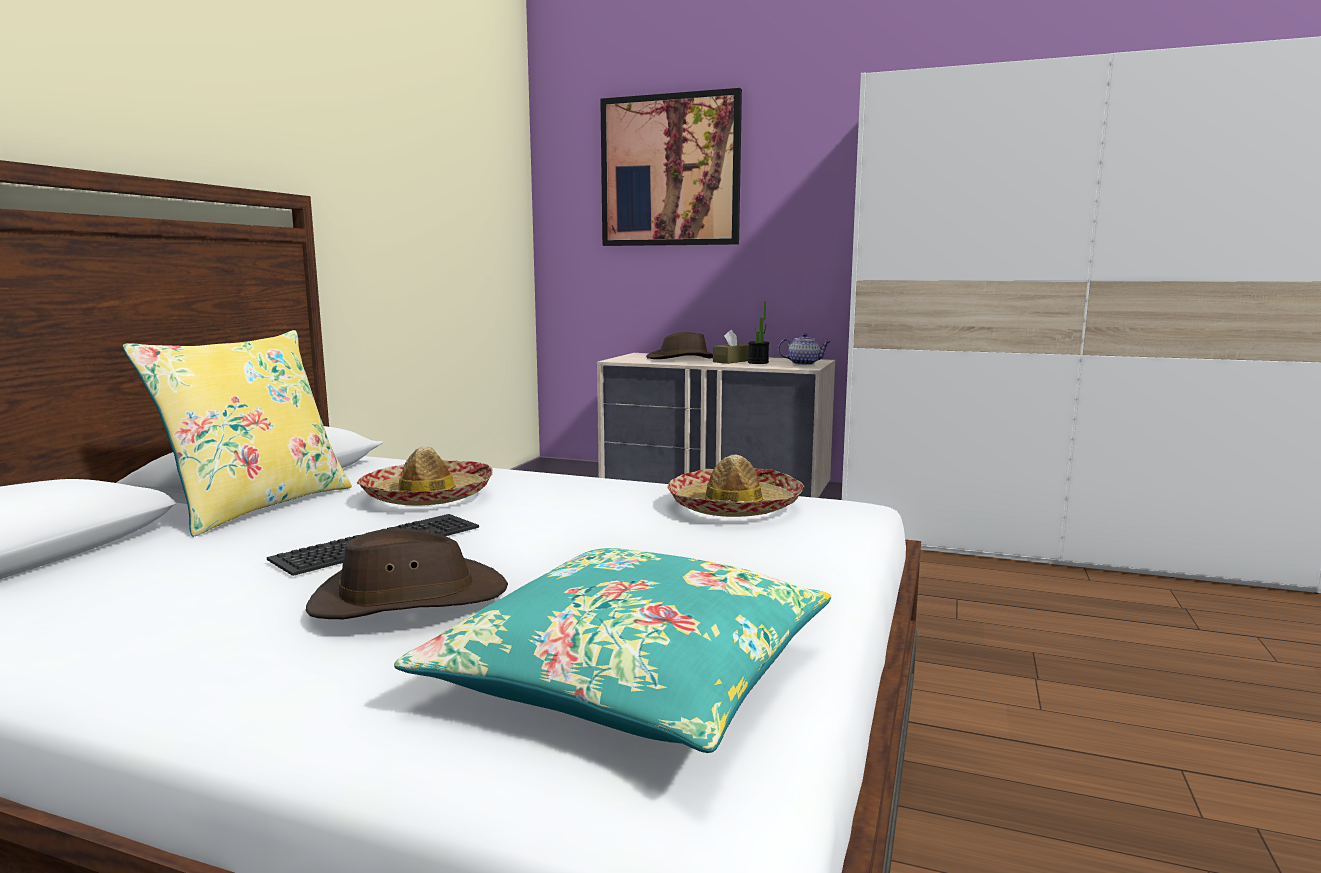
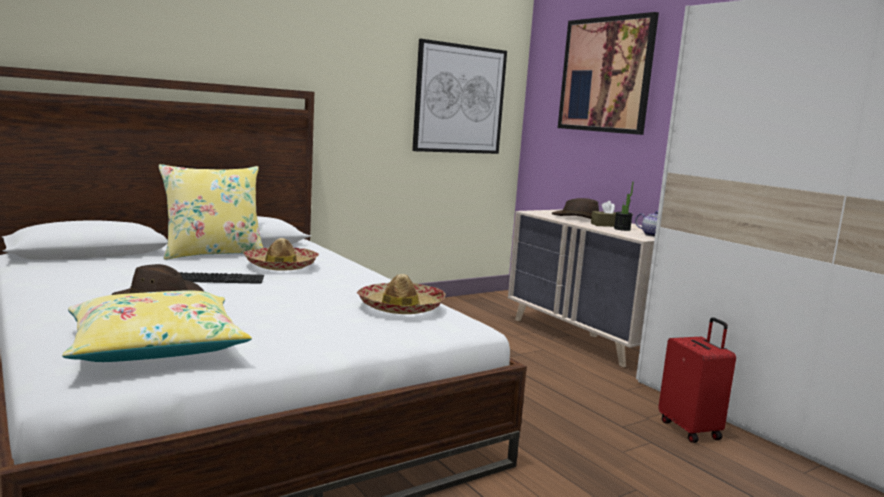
camera: 35 degrees right, 0 degrees up
(472, 210) = (459, 99): none -> picture
(631, 676) = (156, 346): turquoise pillow -> yellow pillow
(959, 573) = (690, 429): none -> red suitcase

